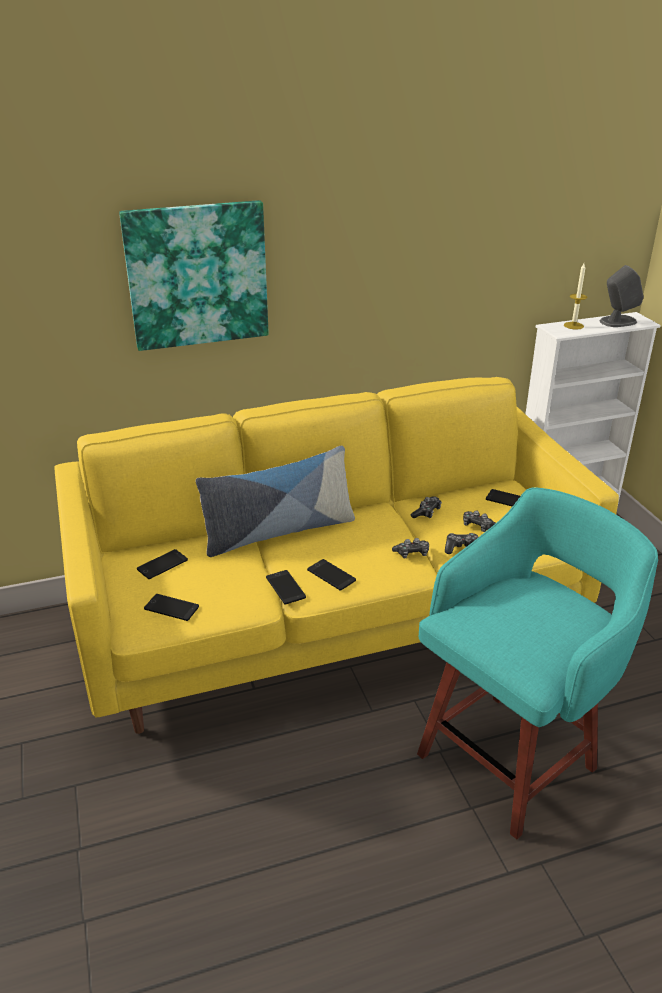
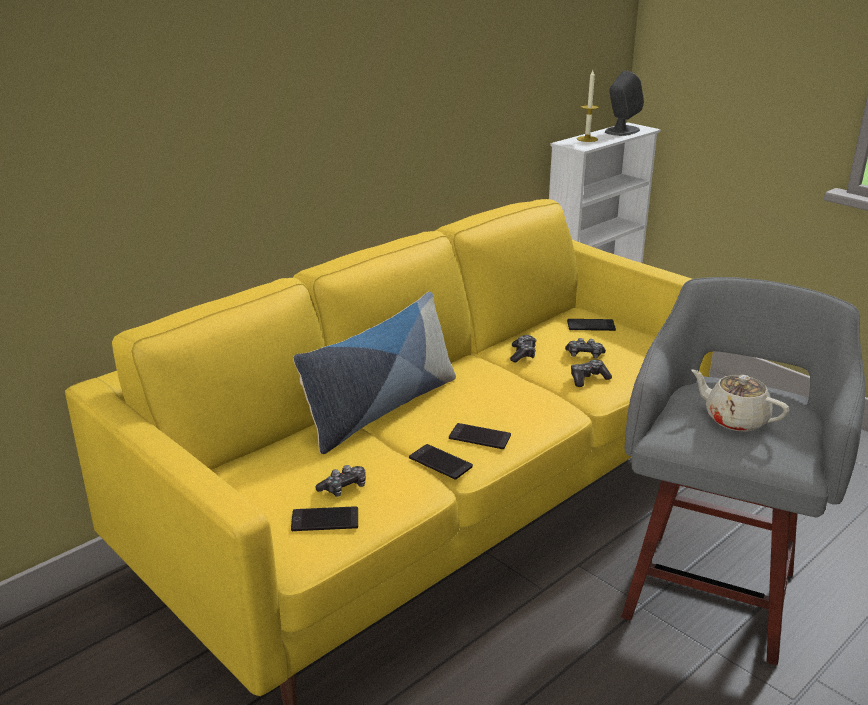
camera: 25 degrees left, 5 degrees down
(162, 565) = (271, 477): phone -> none
(197, 275) = (226, 107): picture -> none
(412, 553) = (544, 395): game controller -> game controller (344, 488)
(510, 757) = (711, 589): turquoise stool -> grey stool
(516, 621) = (734, 419): none -> beige teapot

